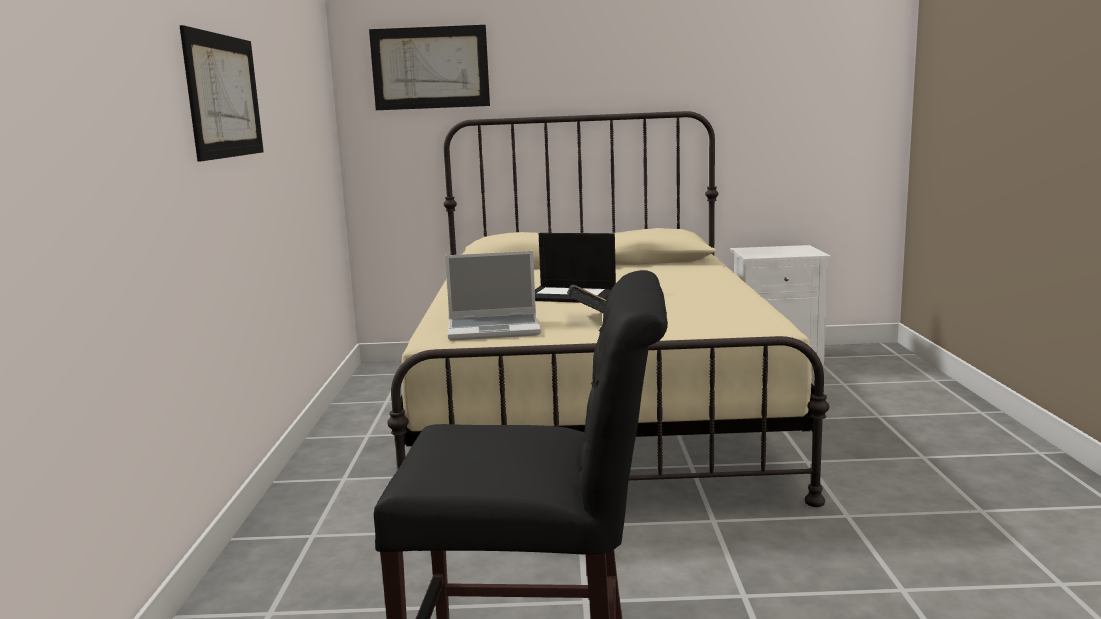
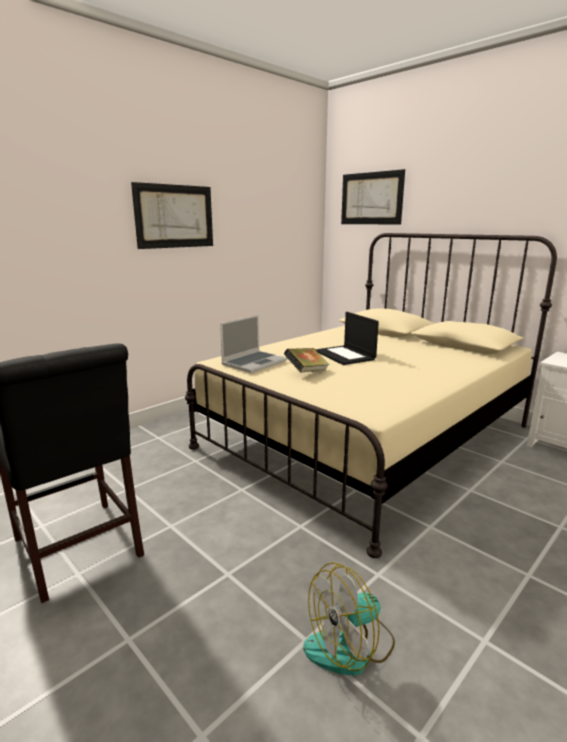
camera: 45 degrees right, 5 degrees up
(495, 329) = (254, 363): laptop -> laptop turned 90 degrees counterclockwise
(932, 571) = (350, 646): none -> fan

